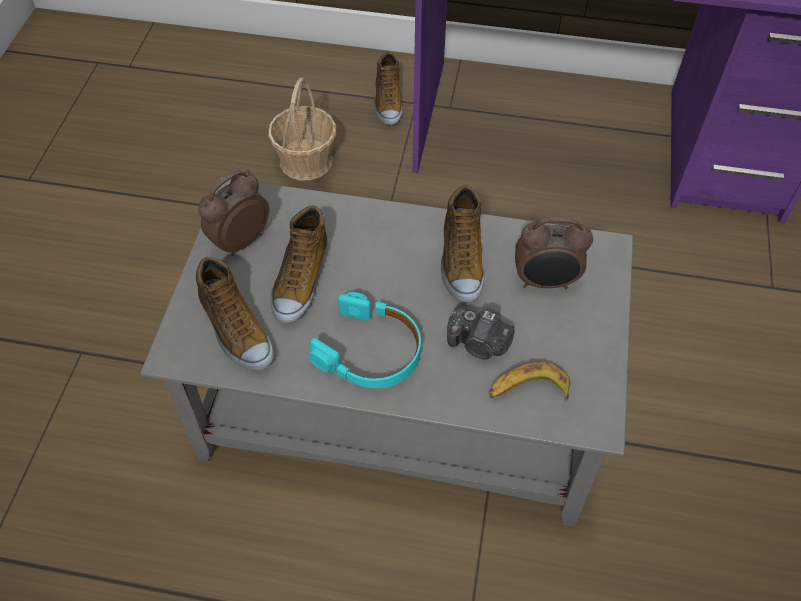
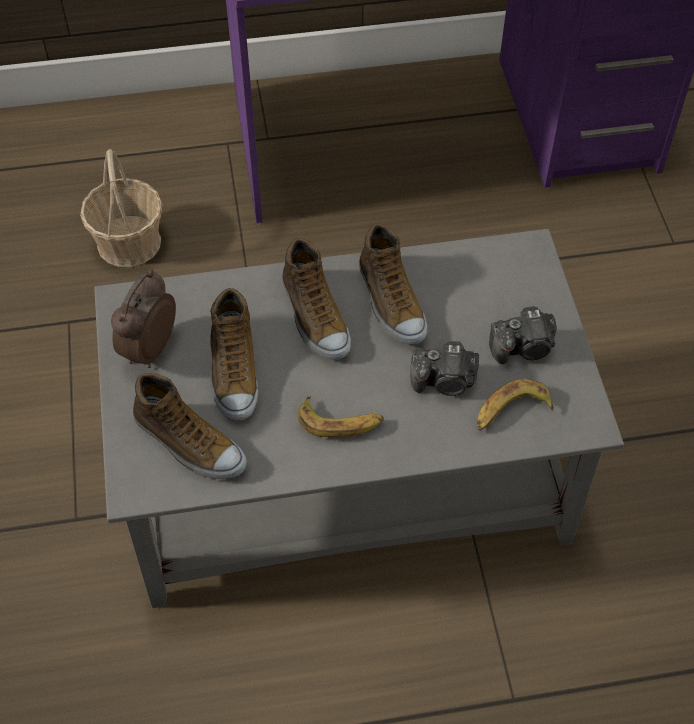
camera: 20 degrees left, 0 degrees up
(370, 351) = (340, 422): turquoise headphones -> banana
(387, 102) = (194, 150): shoe -> shoe (314, 317)
(545, 282) = (484, 300): alarm clock -> none
(564, 335) = (523, 348): none -> camera

